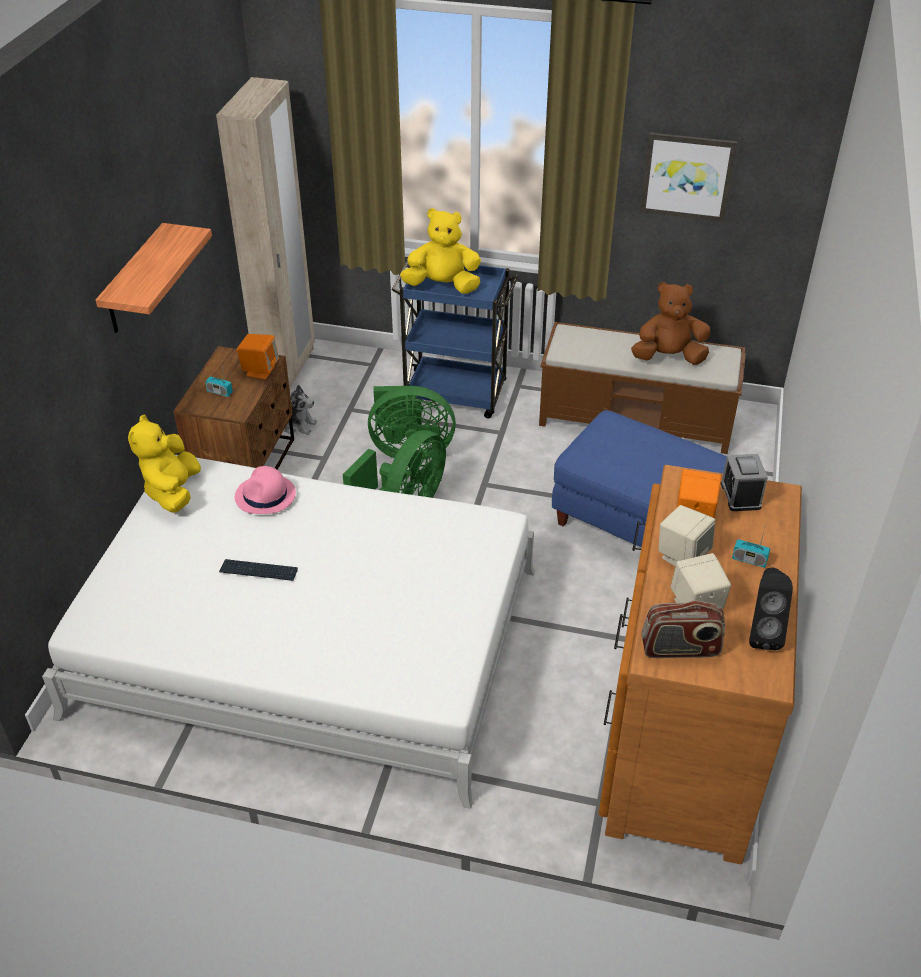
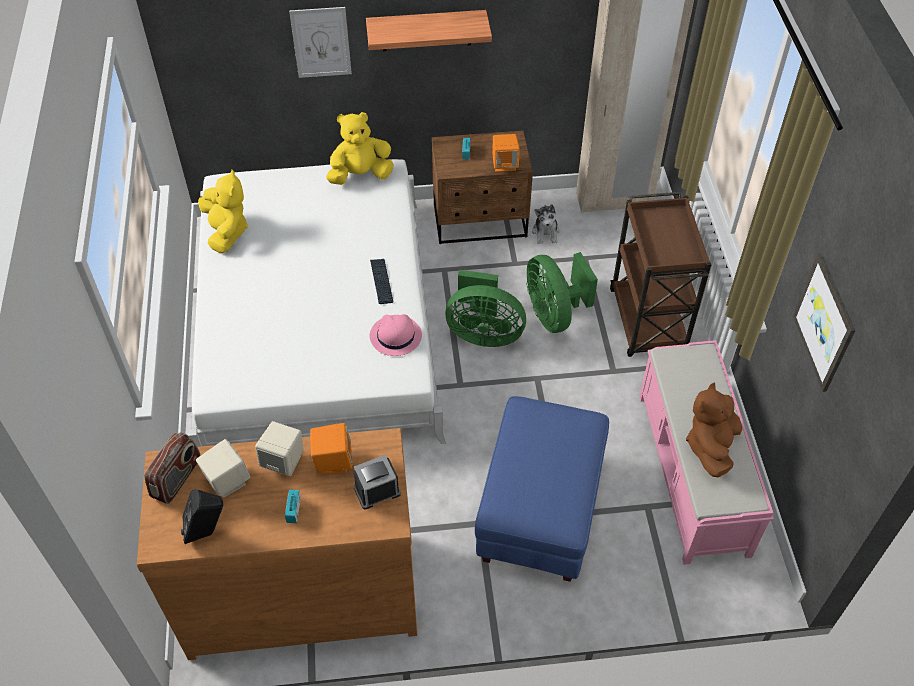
camera: 70 degrees right, 10 degrees up
(73, 362) = (321, 42): none -> picture
(258, 571) = (299, 249): keyboard -> keyboard (381, 281)
(265, 496) = (376, 225): pink hat -> pink hat (395, 336)
(443, 286) = (660, 229): yellow plush toy -> yellow plush toy (226, 232)
(455, 394) = (648, 322): blue cart -> brown cart
(637, 420) = (693, 474): brown bench -> pink bench
(668, 357) = (711, 446): brown plush toy -> brown plush toy turned 135 degrees counterclockwise
(680, 649) = (177, 478): radio -> radio turned 135 degrees counterclockwise

